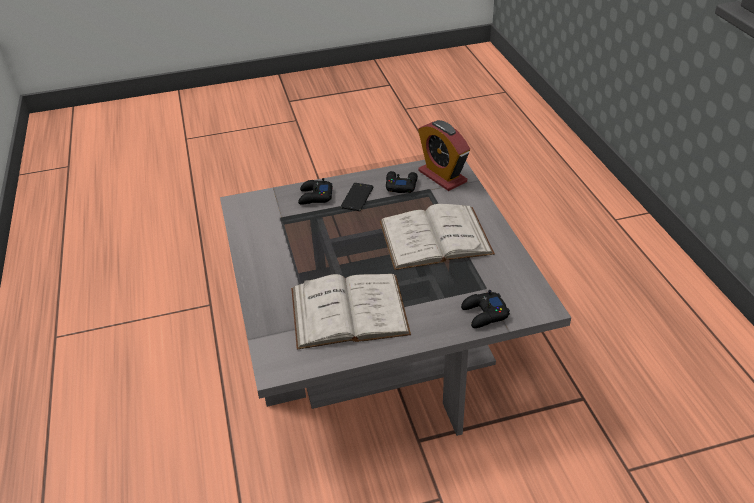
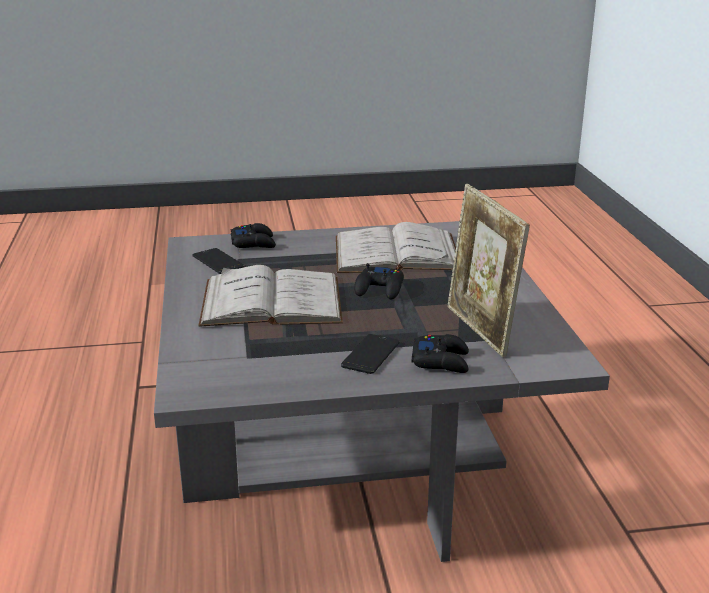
camera: 175 degrees left, 15 degrees down
(288, 223) = (480, 330): none -> picture frame
(401, 185) = (293, 365): black game controller -> black game controller (380, 289)
(442, 176) = (215, 373): alarm clock -> none
(500, 280) = (218, 262): none -> phone

